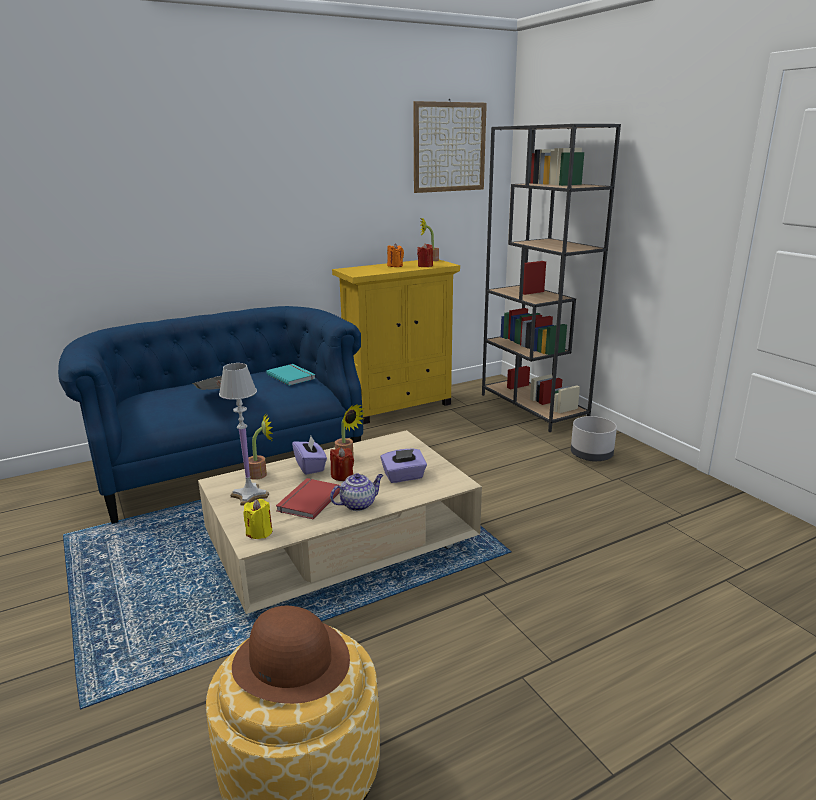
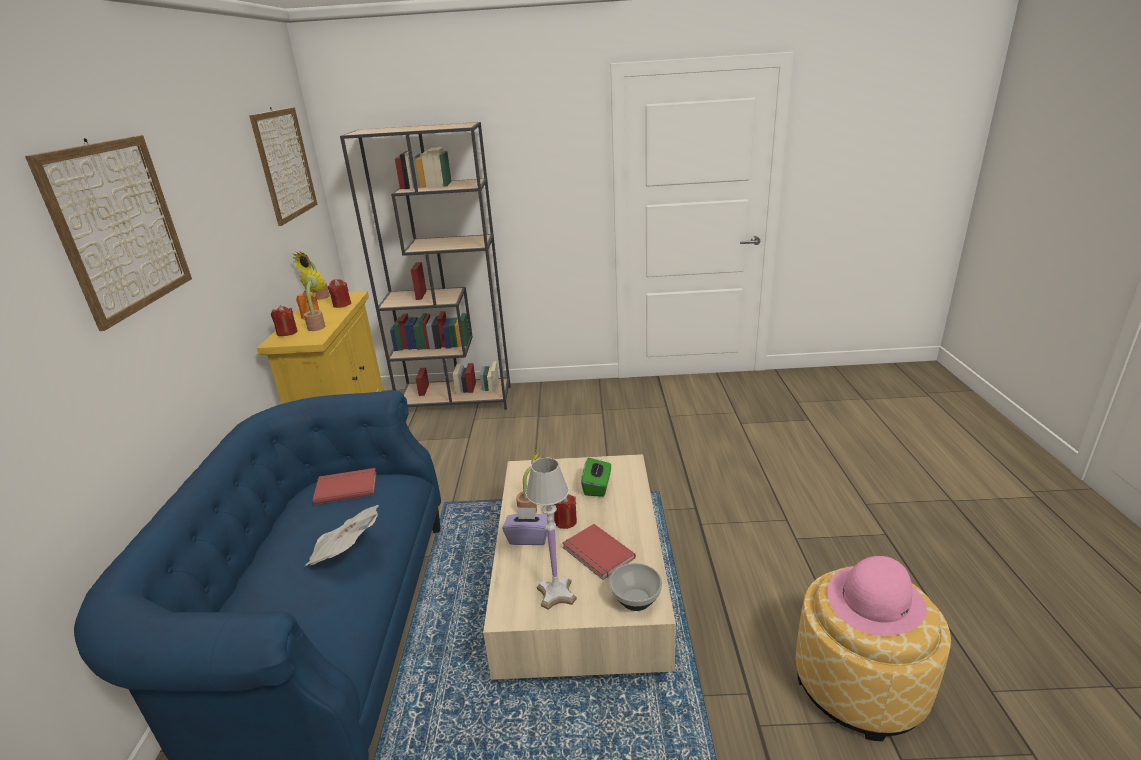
camera: 60 degrees left, 5 degrees up
(230, 149) = (118, 225): none -> picture
(259, 532) = (635, 599): yellow candle -> bowl
(261, 474) = (514, 576): potted plant -> potted plant (318, 326)
(291, 661) = (875, 600): brown hat -> pink hat
(292, 376) = (346, 487): turquoise book -> red book
(358, 504) = (626, 524): teapot -> none
(361, 268) = (287, 332): none -> red candle
(404, 477) = (597, 487): purple tissue box -> green tissue box
(590, 455) = (560, 407): grey planter -> none

